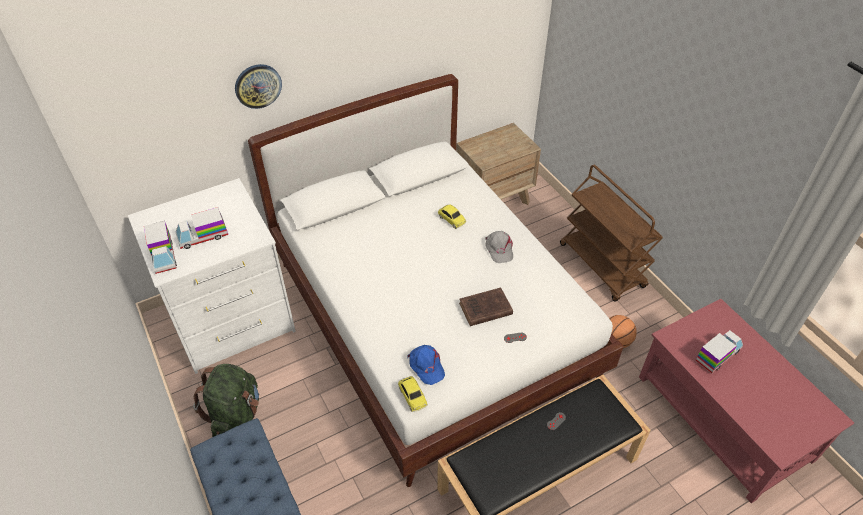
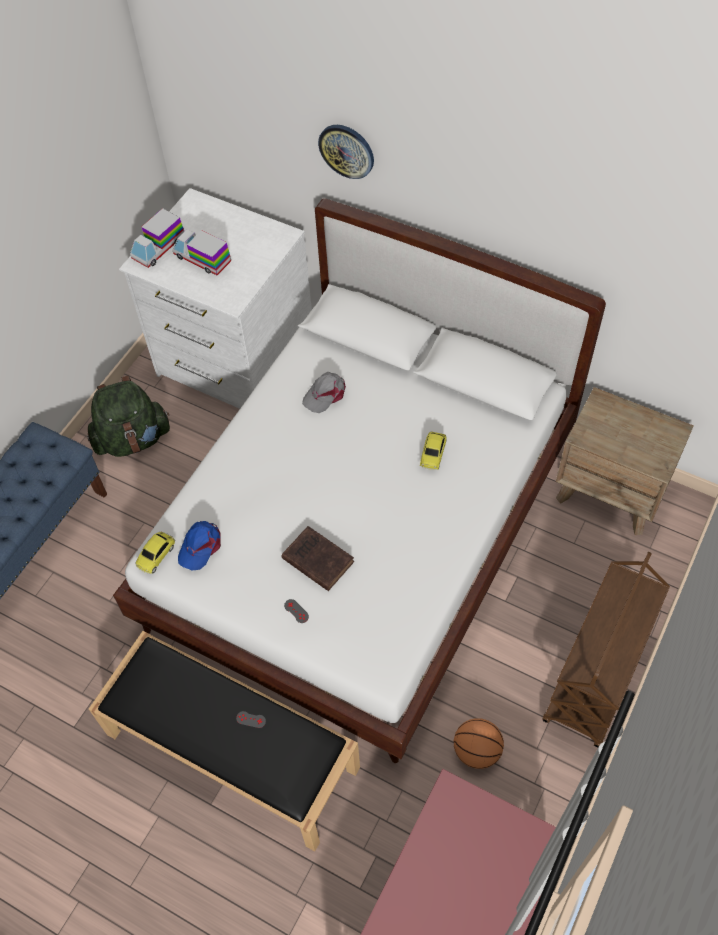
camera: 60 degrees right, 10 degrees up
(499, 249) = (422, 526): grey cap -> grey cap (325, 394)
(717, 355) = (459, 865): toy truck -> none

